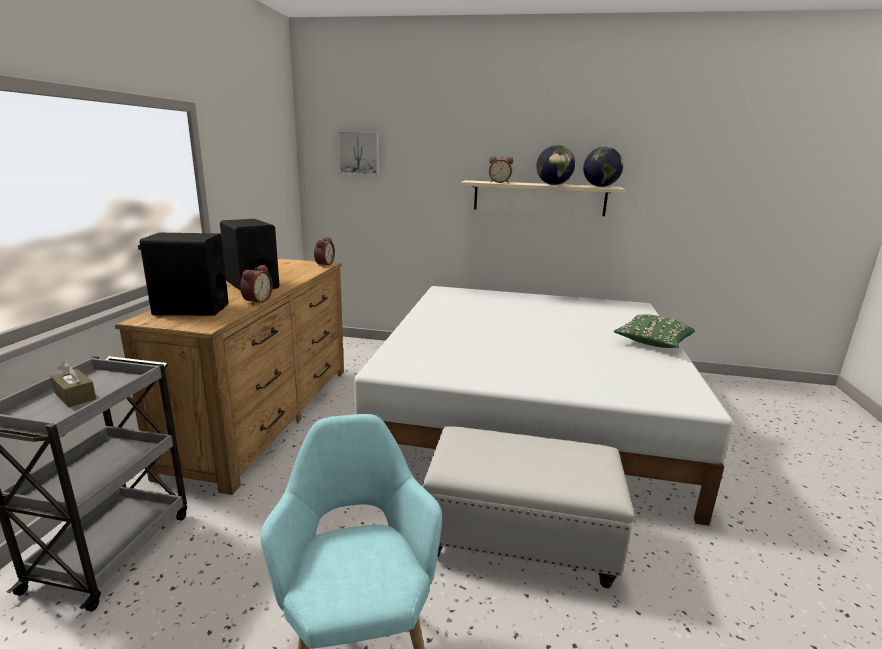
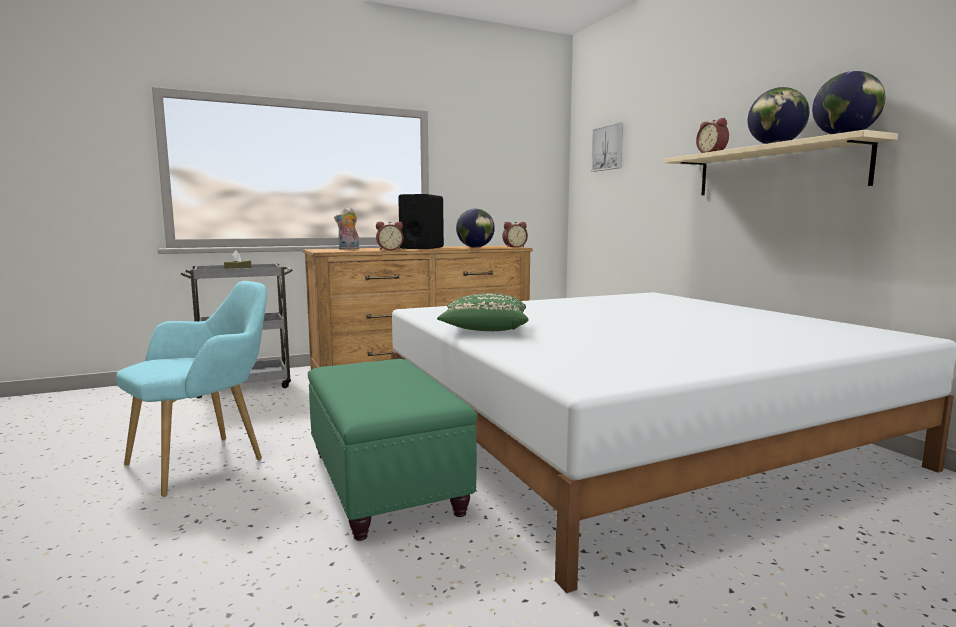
camera: 55 degrees right, 10 degrees down
(191, 309) = (348, 249): black speaker -> plush toy
(293, 271) = (475, 247): none -> globe
(520, 538) = (385, 482): white ottoman -> green ottoman
(652, 343) = (755, 353): green pillow -> green pillow (484, 329)

